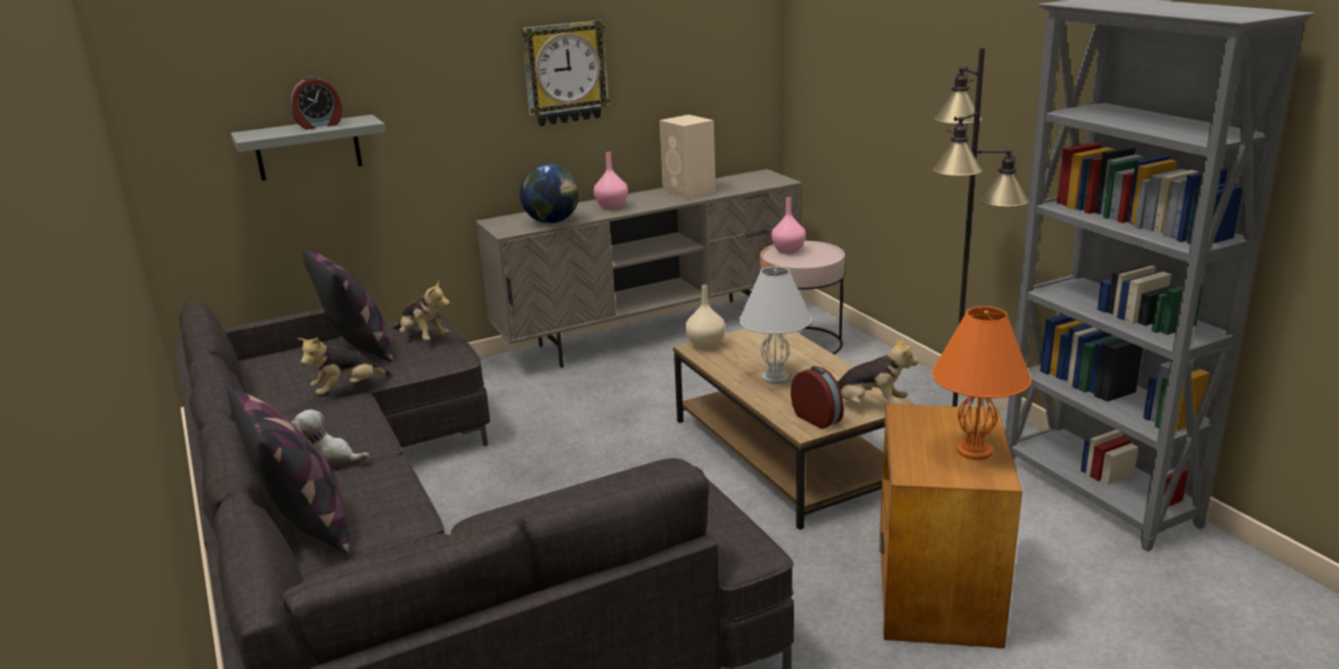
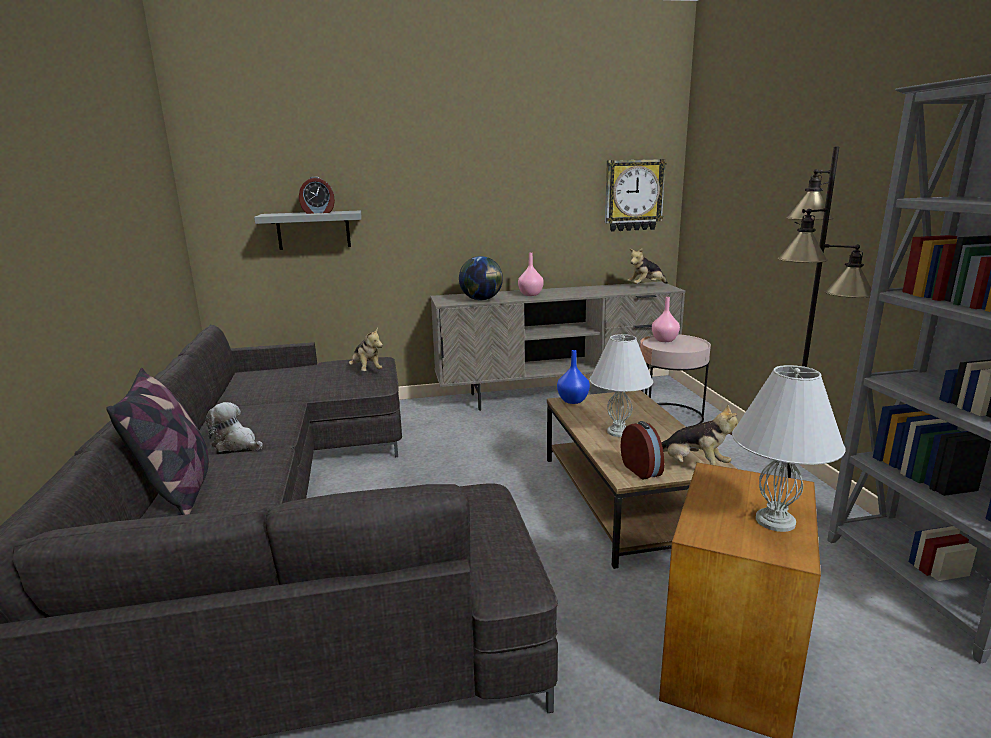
camera: 15 degrees right, 5 degrees down
(347, 390) = (291, 398): plush toy -> plush toy (646, 286)
(358, 348) = (319, 372): pillow -> none
(565, 73) = (505, 193): wall clock -> wall clock (633, 195)
(689, 191) = (594, 290): beige speaker -> none
(706, 345) = (573, 400): beige vase -> blue vase
(974, 450) = (776, 521): orange table lamp -> white table lamp

